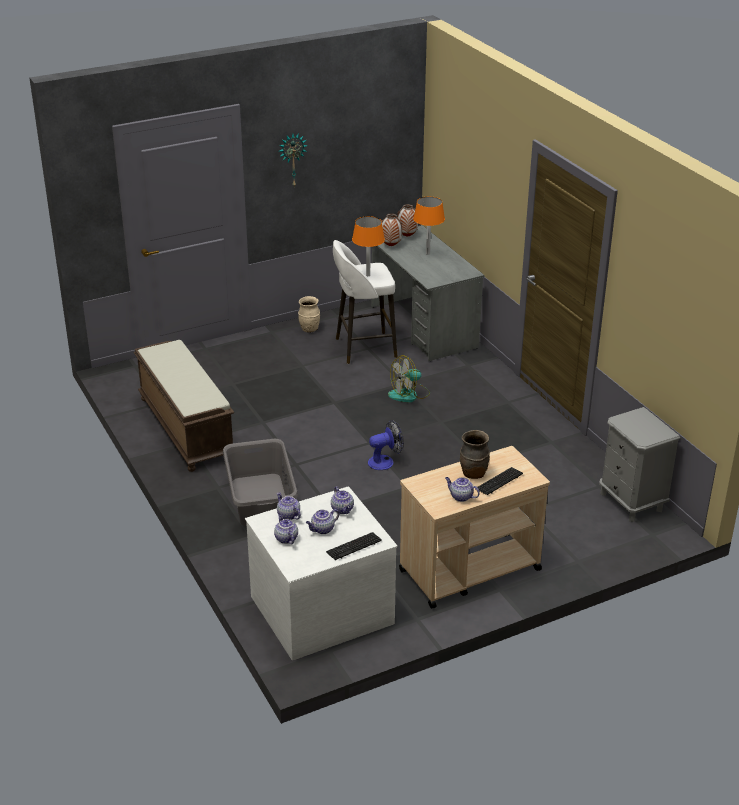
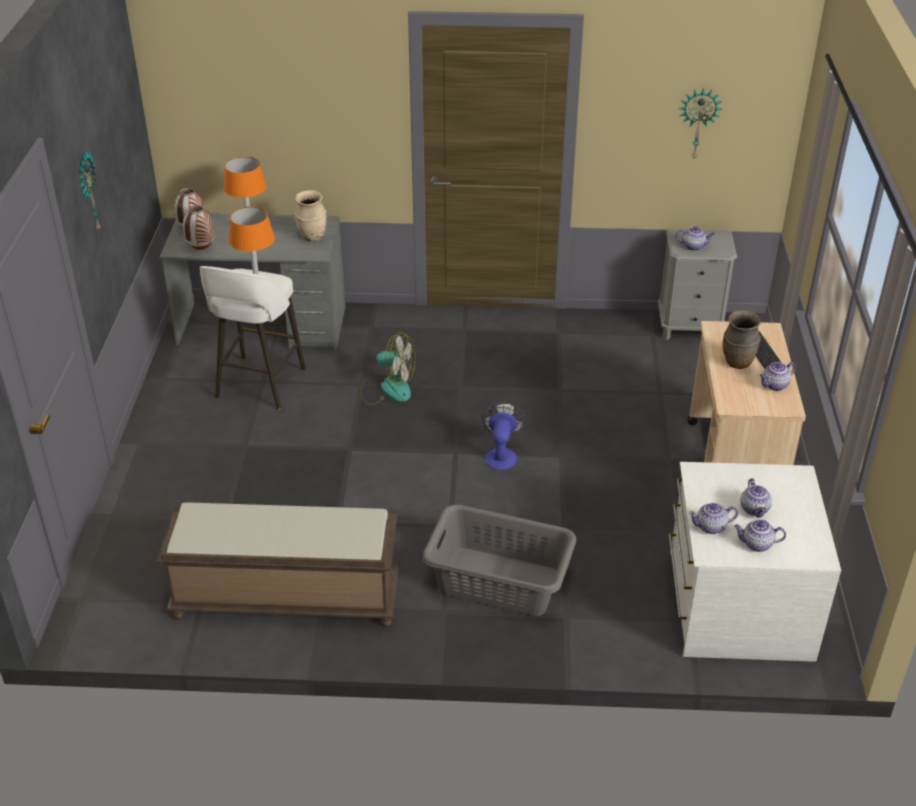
camera: 60 degrees left, 5 degrees up
(309, 329) = (170, 410): beige vase -> beige vase (312, 237)
(343, 509) = (724, 481): teapot -> teapot (693, 246)
(354, 547) = (800, 497): keyboard -> none
(409, 394) = (387, 388): fan -> fan turned 75 degrees counterclockwise
(670, 323) = (698, 123): none -> wall clock

